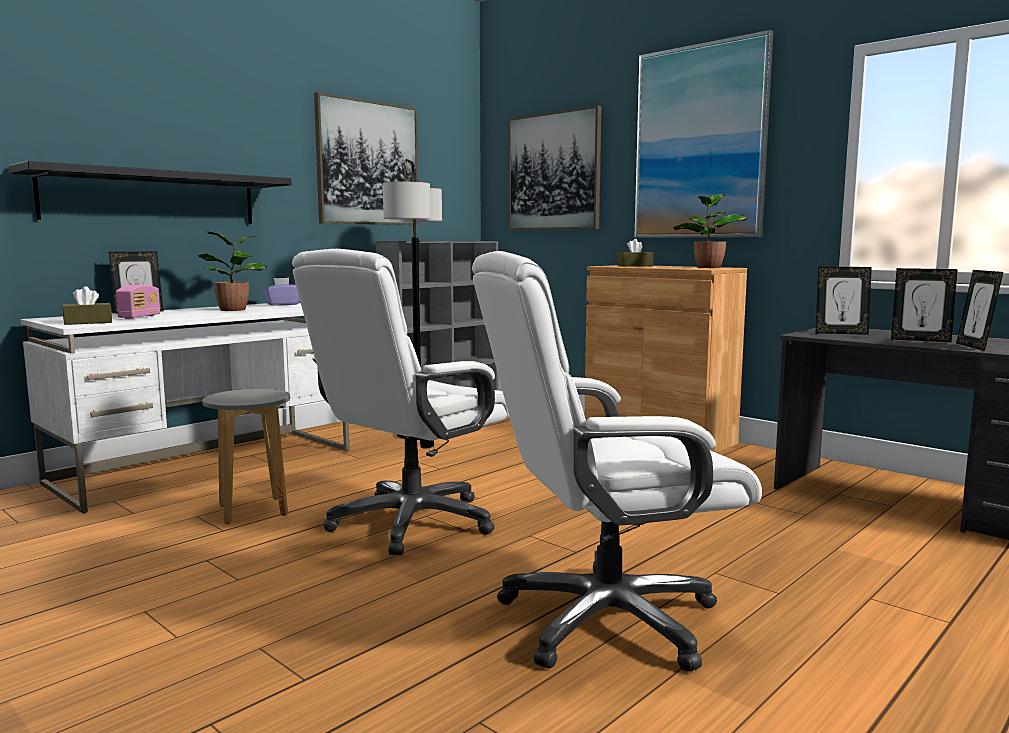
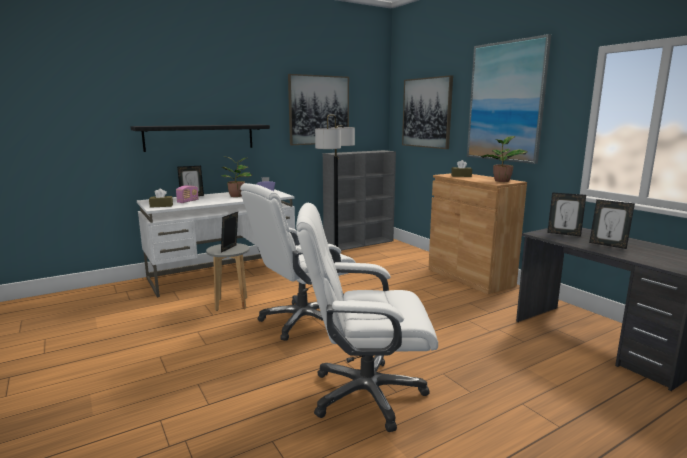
camera: 15 degrees right, 5 degrees up
(974, 347) = (635, 255): picture frame -> picture frame (230, 249)

